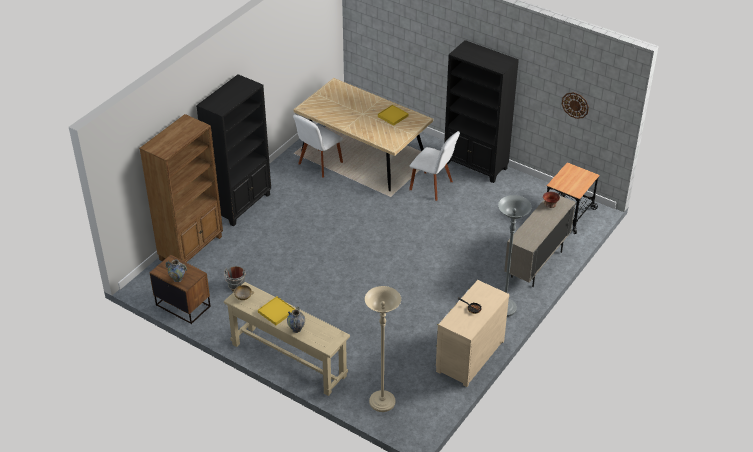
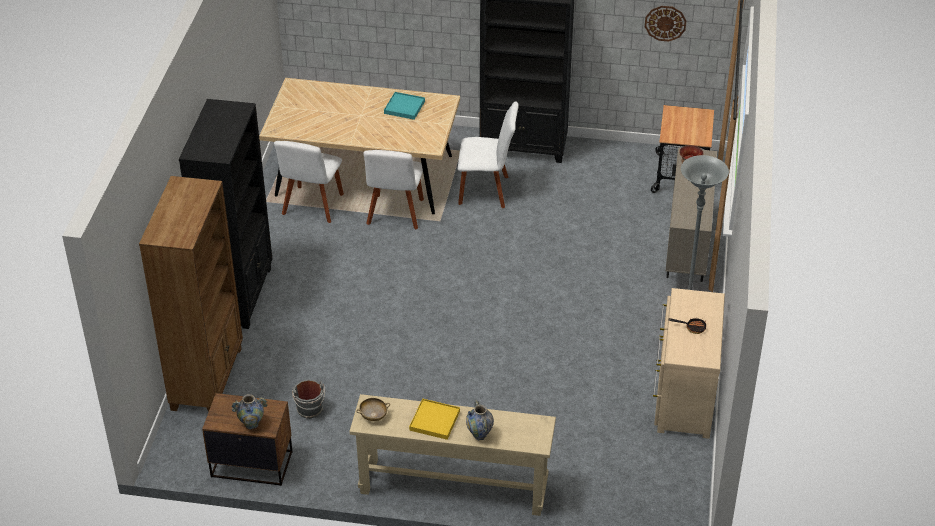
camera: 25 degrees left, 0 degrees up
(366, 184) = (395, 214): none -> white chair
(382, 402) = (616, 498): beige floor lamp -> none
(393, 116) = (404, 107): yellow tray -> turquoise tray

